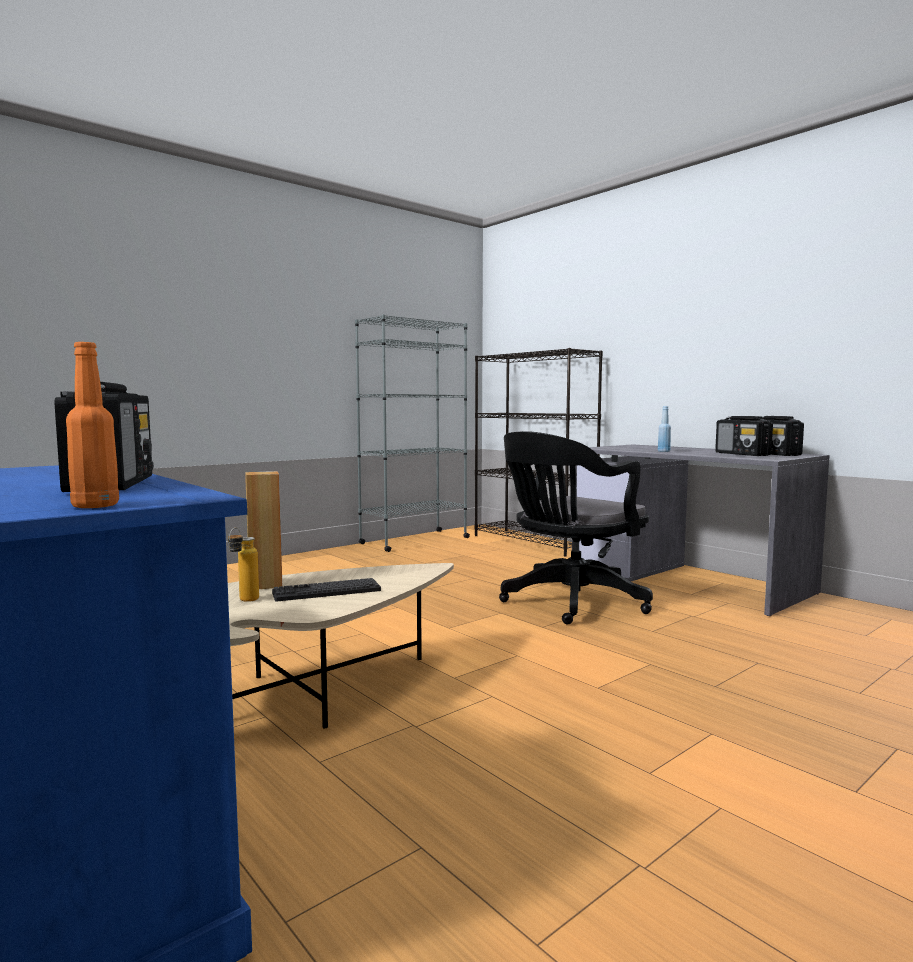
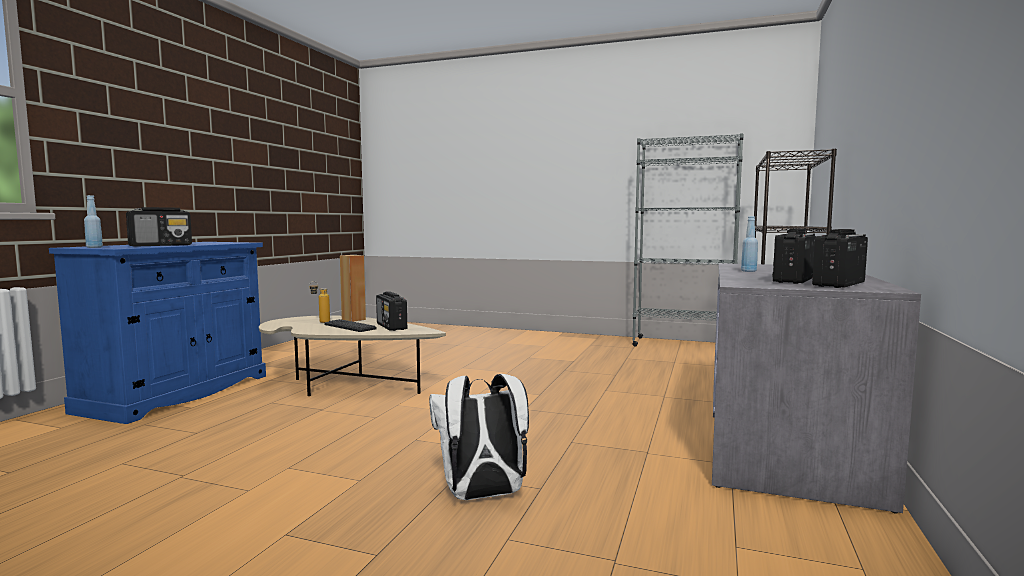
camera: 60 degrees right, 0 degrees up
(95, 506) = (94, 247): orange bottle -> blue bottle
(370, 575) = (391, 327): none -> radio
(569, 603) = (602, 407): black office chair -> none
(770, 685) = (482, 496): none -> white backpack

